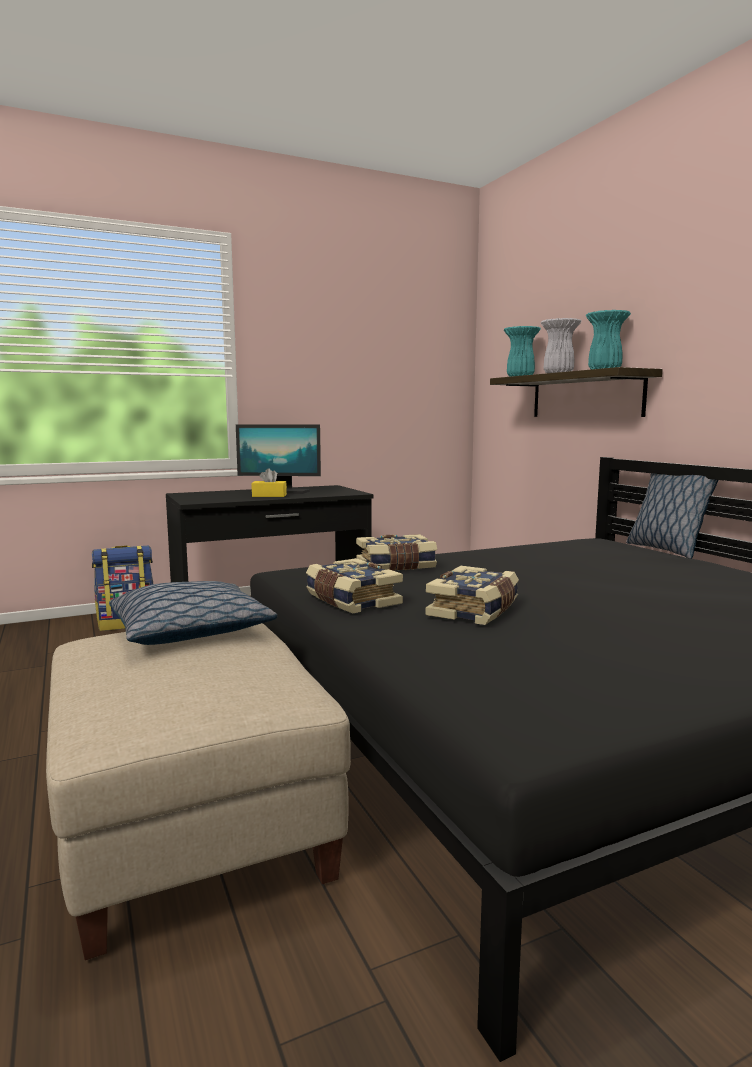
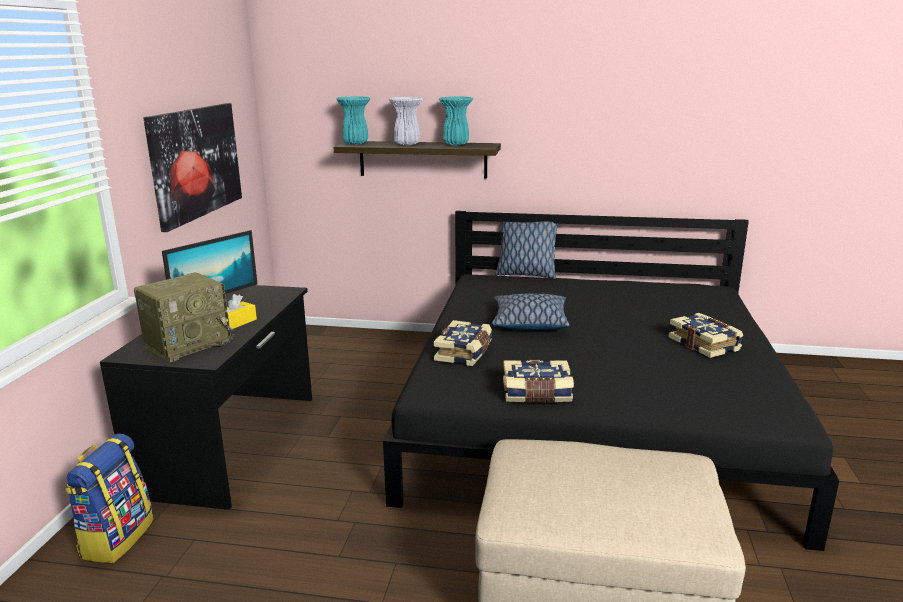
camera: 55 degrees left, 10 degrees up
(190, 631) = (535, 467): pillow -> pillow (529, 322)
(216, 496) = (189, 344): none -> radio
(358, 383) = (196, 162): none -> picture
(475, 611) = (599, 366): book -> book (704, 344)

